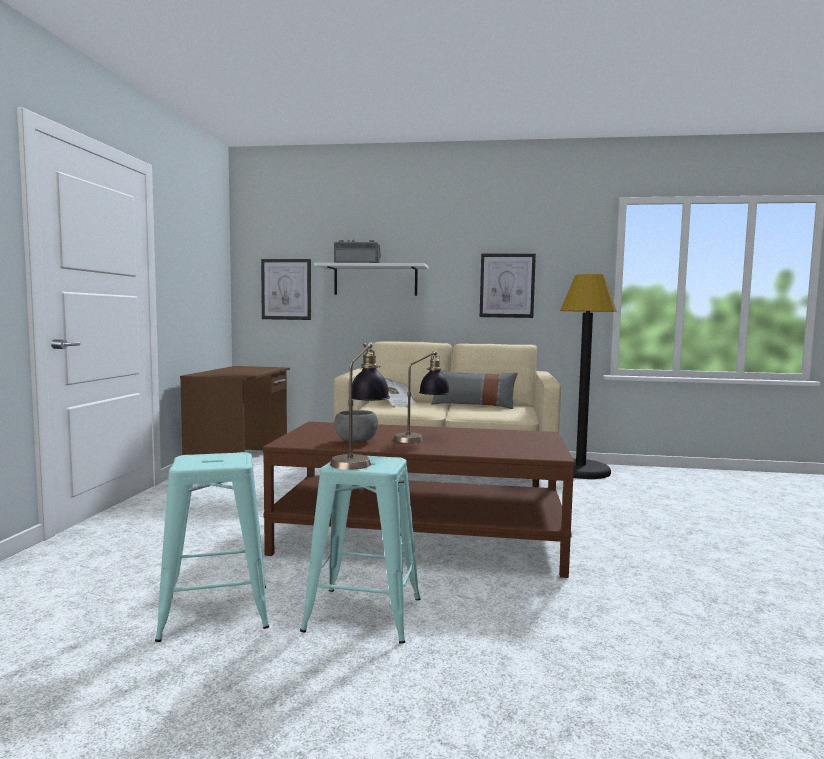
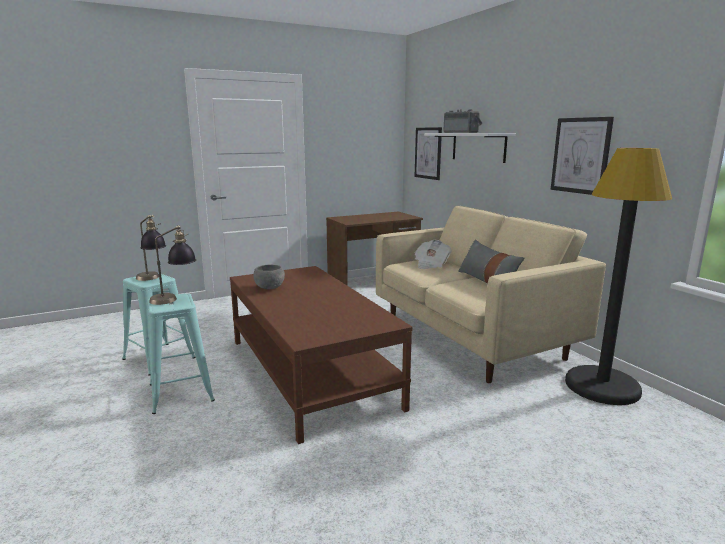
camera: 55 degrees right, 10 degrees up
(421, 439) = (304, 298): table lamp -> table lamp (152, 279)

